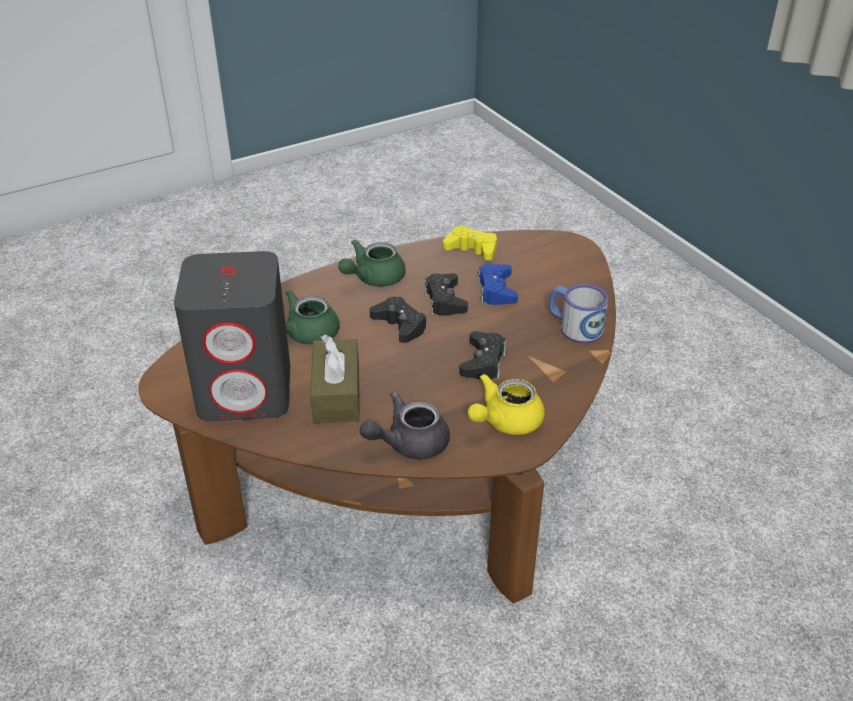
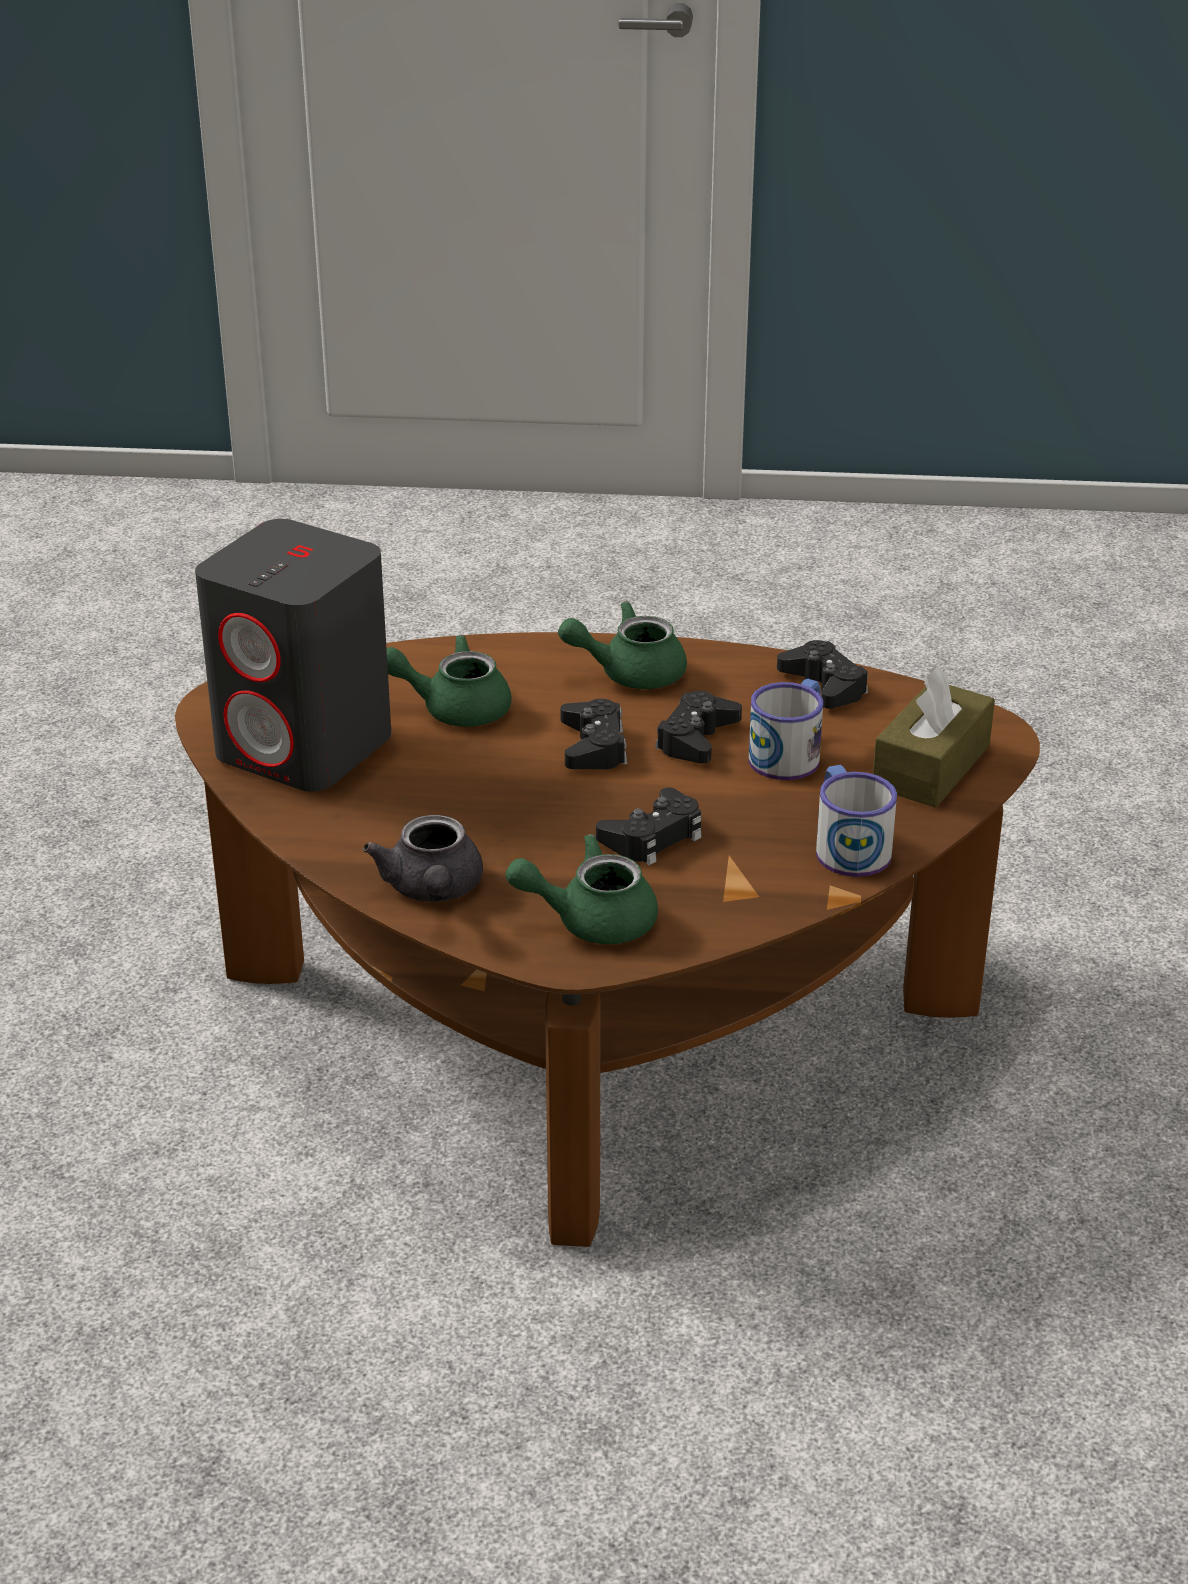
camera: 35 degrees right, 5 degrees down
(336, 394) = (411, 796): brown tissue box -> brown tissue box (931, 766)
(408, 443) = (432, 890): grey teapot -> grey teapot turned 105 degrees counterclockwise
(472, 249) = (824, 685): yellow game controller -> black game controller
(496, 290) = (790, 753): blue game controller -> mug
(505, 421) = (590, 919): yellow teapot -> green teapot

